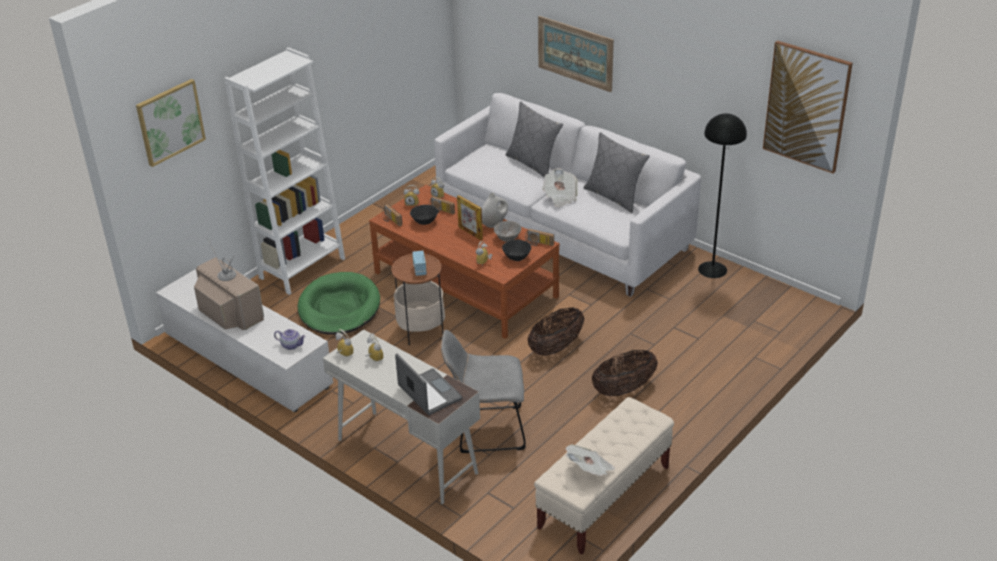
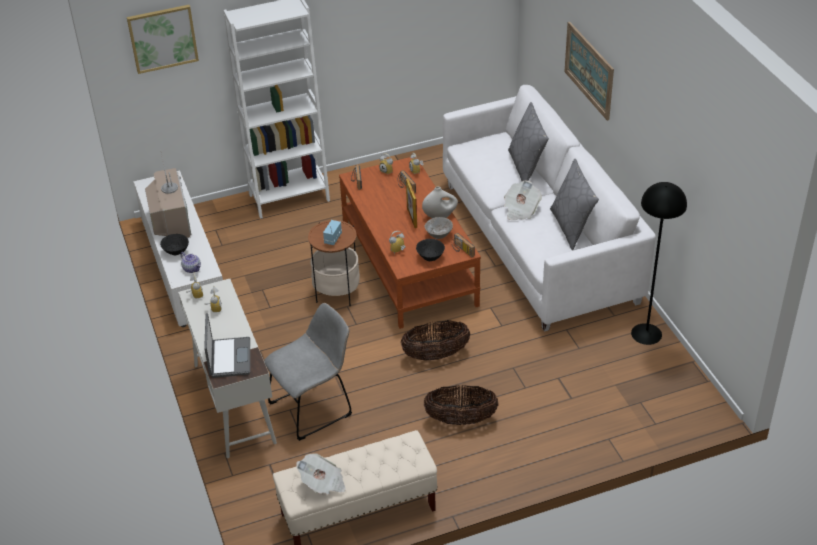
camera: 30 degrees right, 5 degrees up
(339, 307) = (289, 245): green dog bed -> none
(424, 222) = (382, 192): black bowl -> black bowl (176, 251)
(486, 430) = (314, 407): grey chair -> grey chair turned 120 degrees clockwise
(806, 106) = (735, 205): picture -> none

